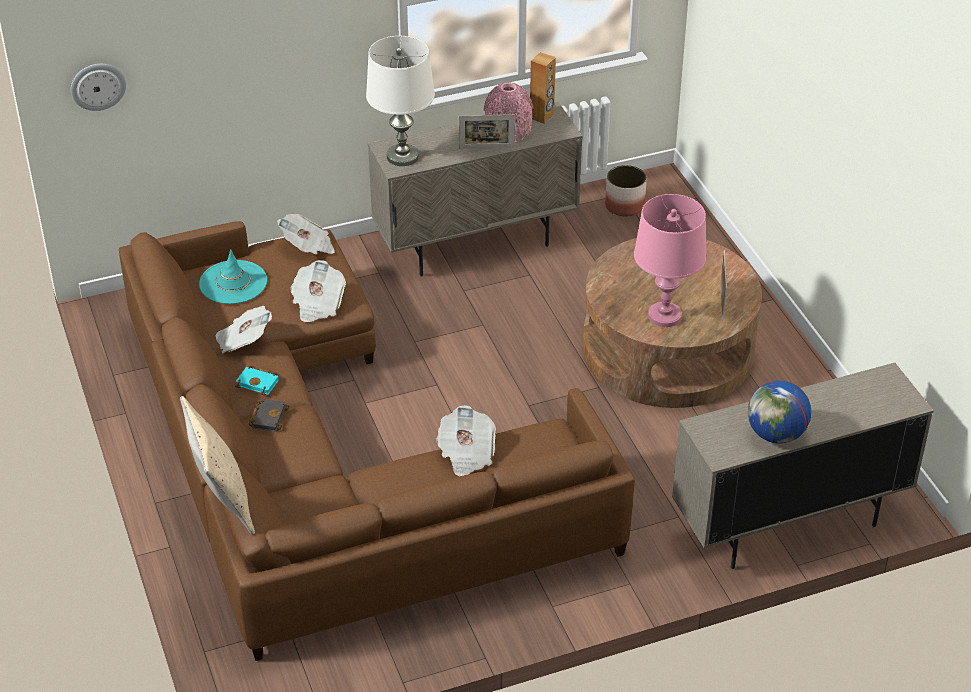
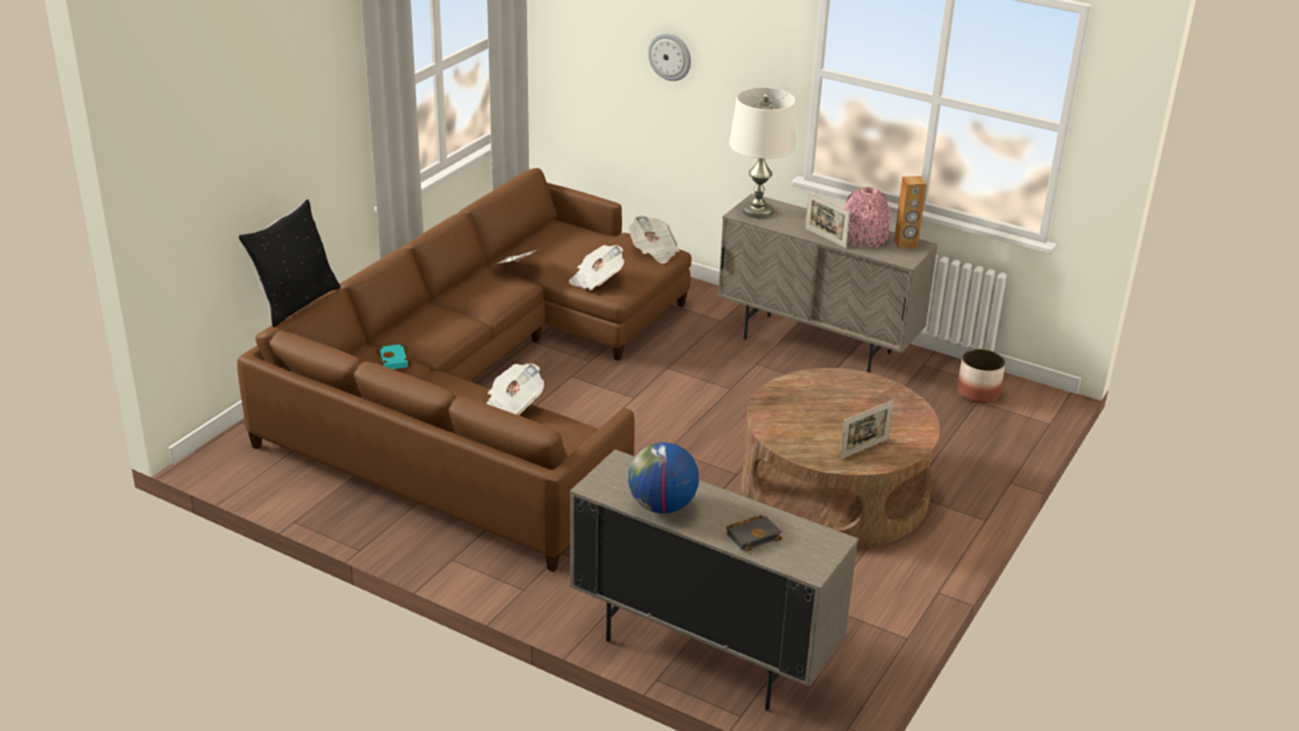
camera: 50 degrees right, 10 degrees down
(98, 86) = (564, 36): wall clock -> wall clock (670, 56)
(222, 501) = (295, 302): beige pillow -> black pillow
(233, 283) = (569, 239): turquoise hat -> none
(259, 382) = (479, 292): turquoise book -> turquoise book (396, 360)
(268, 417) = (447, 310): black book -> black book (753, 535)
(664, 316) = (800, 427): pink table lamp -> none

